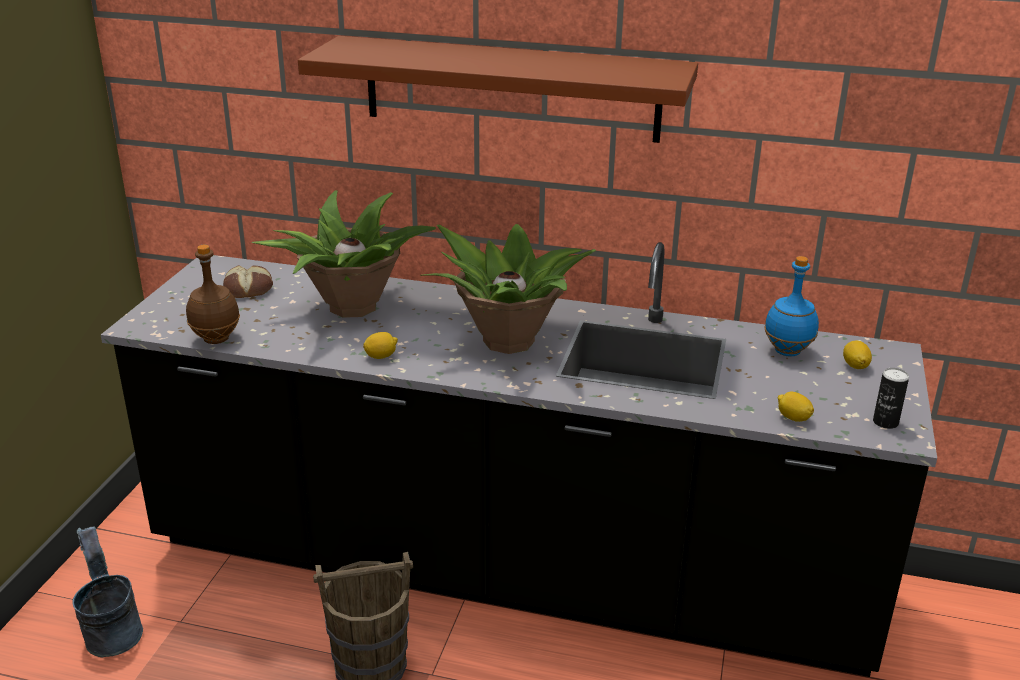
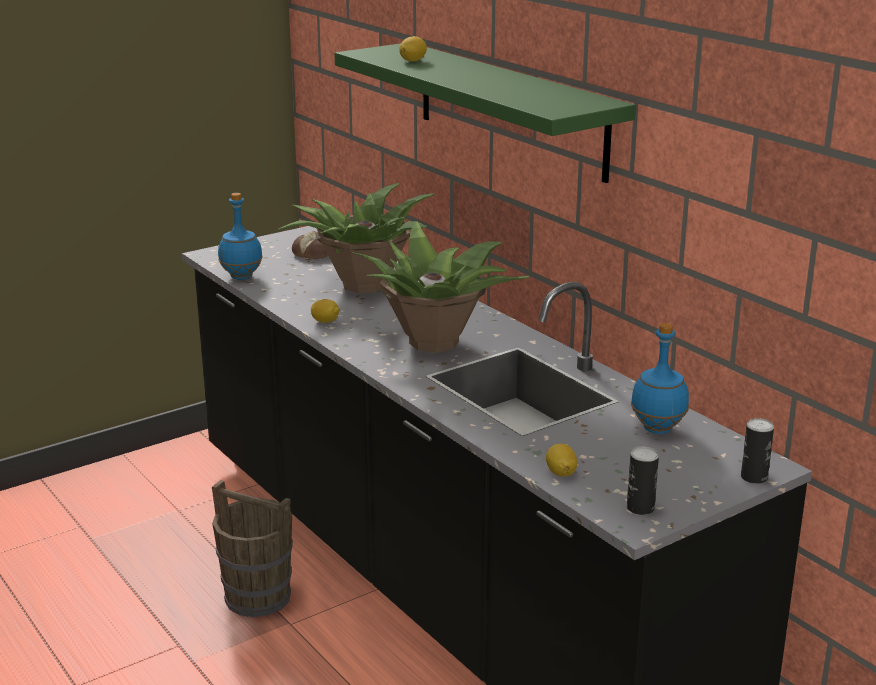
camera: 40 degrees right, 5 degrees down
(111, 631) = (134, 496): grey bucket -> none
(215, 339) = (241, 277): brown bottle -> blue bottle
(511, 89) = (509, 109): brown shelf -> green shelf
(855, 366) = (702, 461): lemon -> lemon (413, 61)
(902, 364) = (754, 477): none -> can

